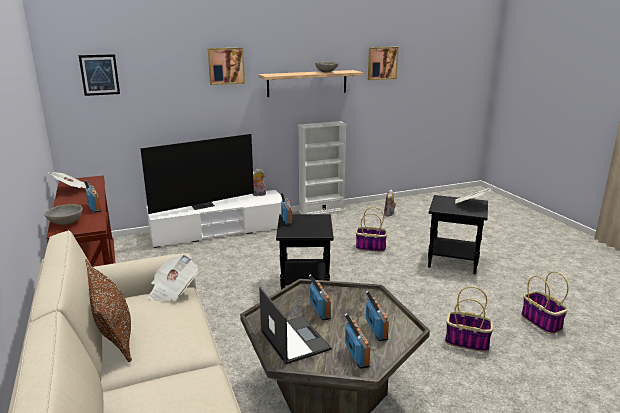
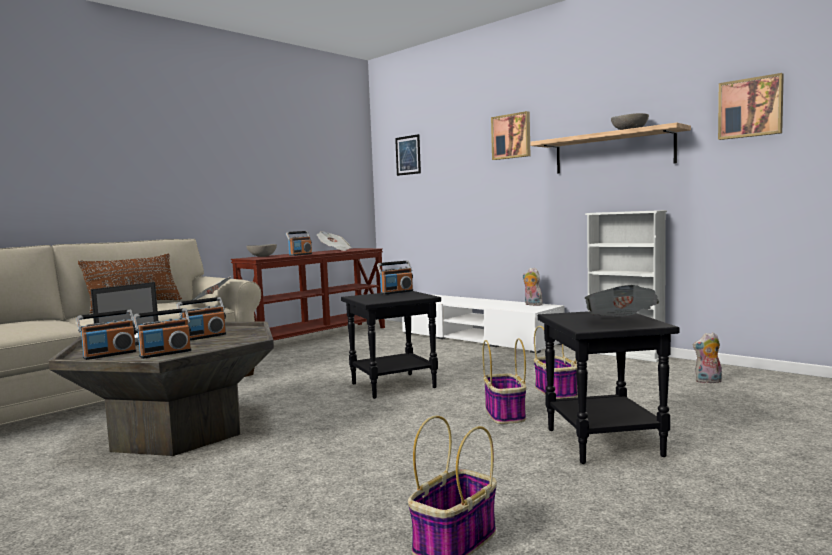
camera: 65 degrees right, 15 degrees down
(202, 205) = (461, 301): television -> none
(467, 342) = (324, 484): basket -> basket (505, 414)

